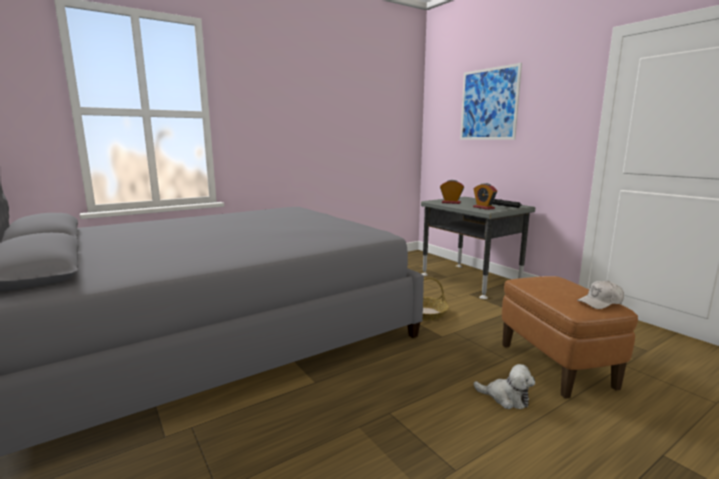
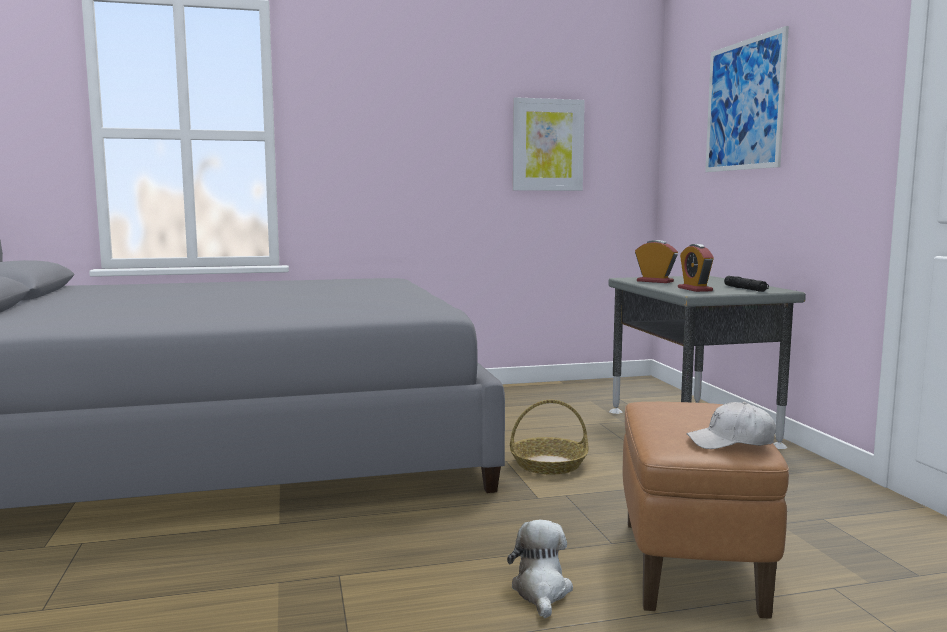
camera: 20 degrees right, 5 degrees down
(369, 122) = (547, 145): none -> picture
(506, 398) = (541, 591): plush toy -> plush toy turned 135 degrees counterclockwise

